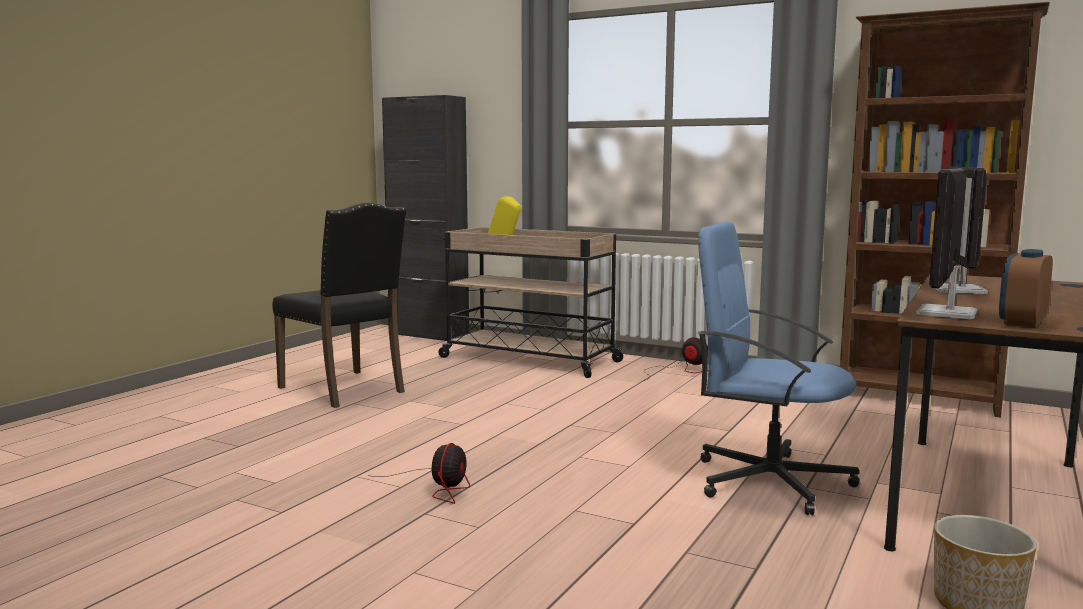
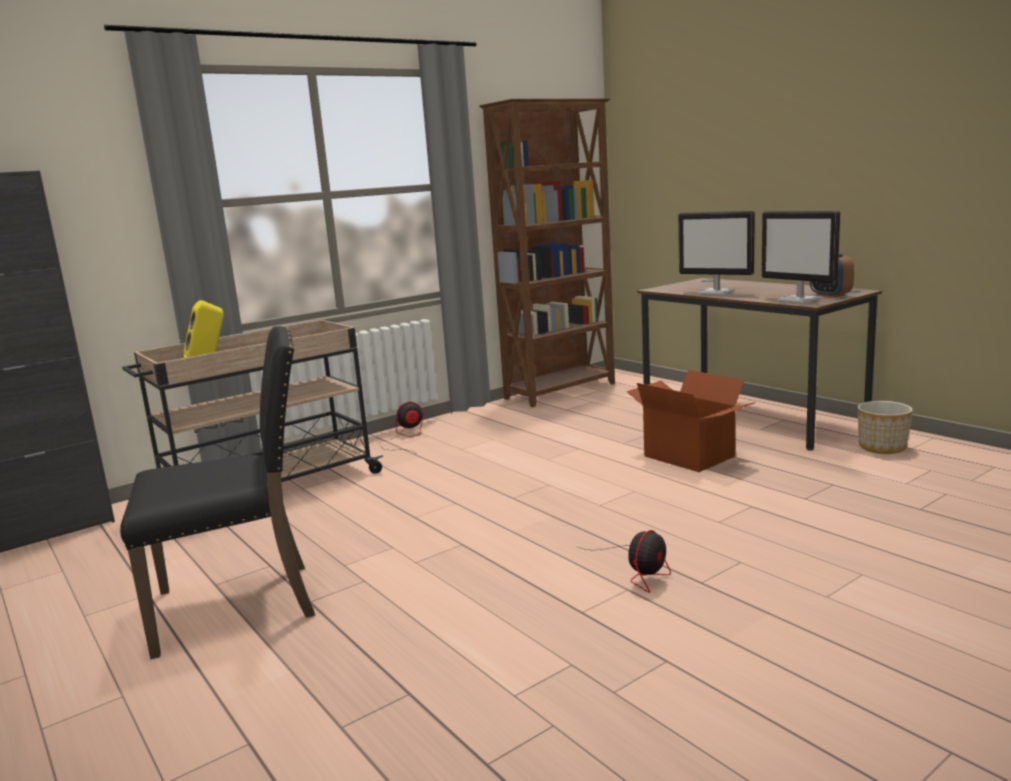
camera: 65 degrees left, 5 degrees up
(439, 487) = (640, 570): fan -> fan turned 90 degrees clockwise
(768, 480) = (690, 456): blue office chair -> cardboard box

